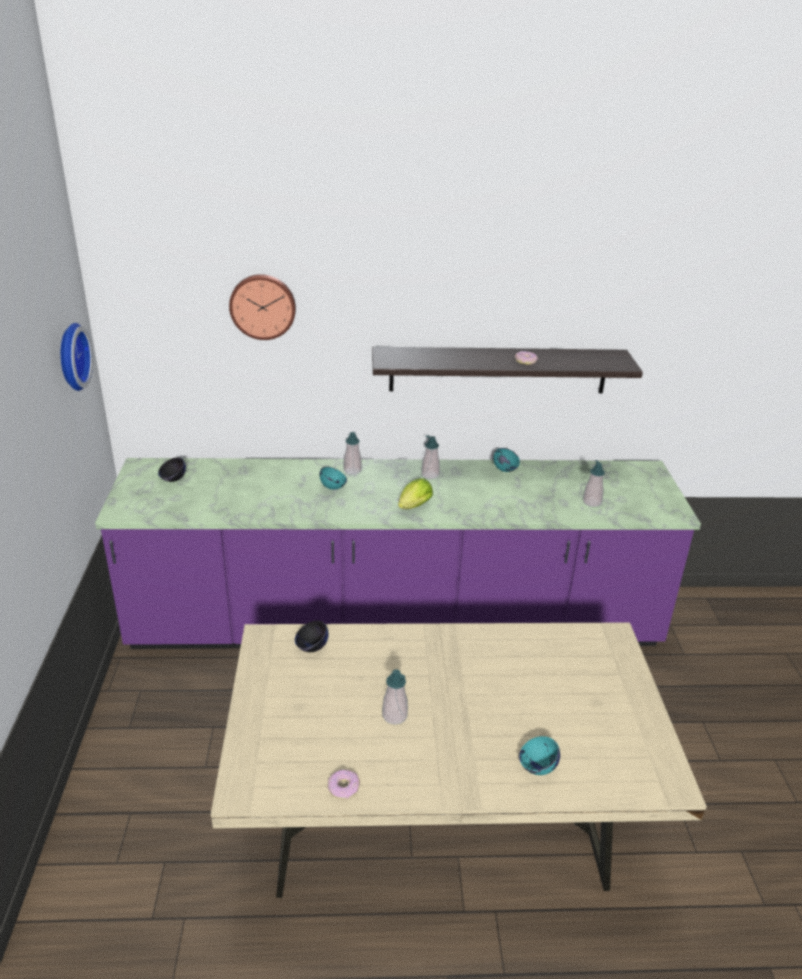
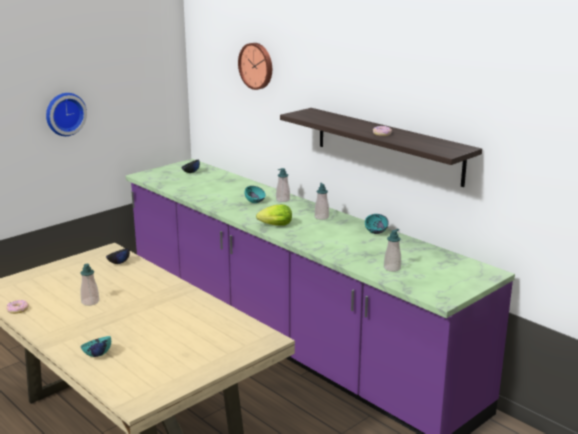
camera: 50 degrees right, 10 degrees down
(70, 357) = (144, 73): wall clock -> wall clock (64, 113)

